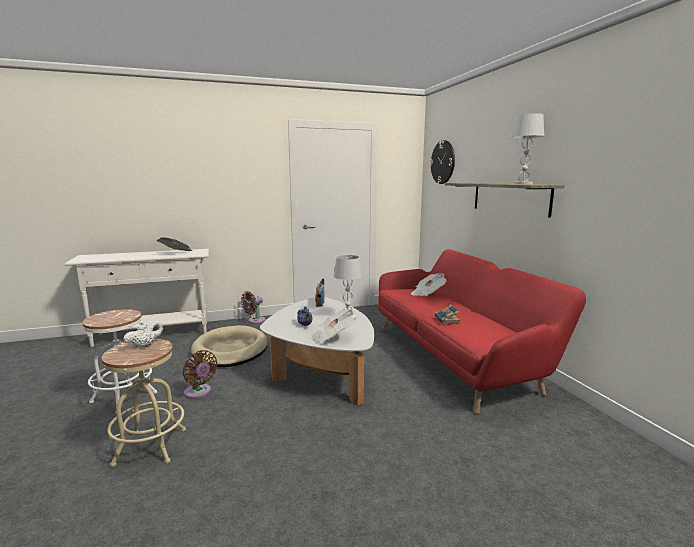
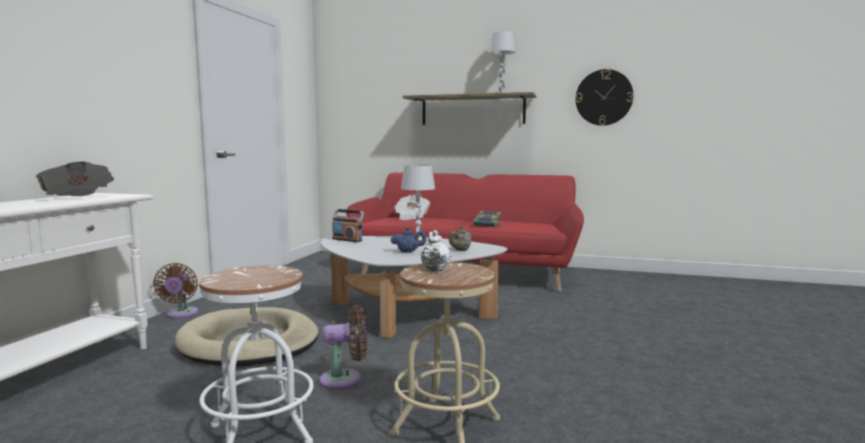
camera: 55 degrees left, 5 degrees down
(331, 337) = (460, 250): newspaper -> beige teapot
(443, 162) = (359, 77): wall clock -> wall clock (603, 97)

